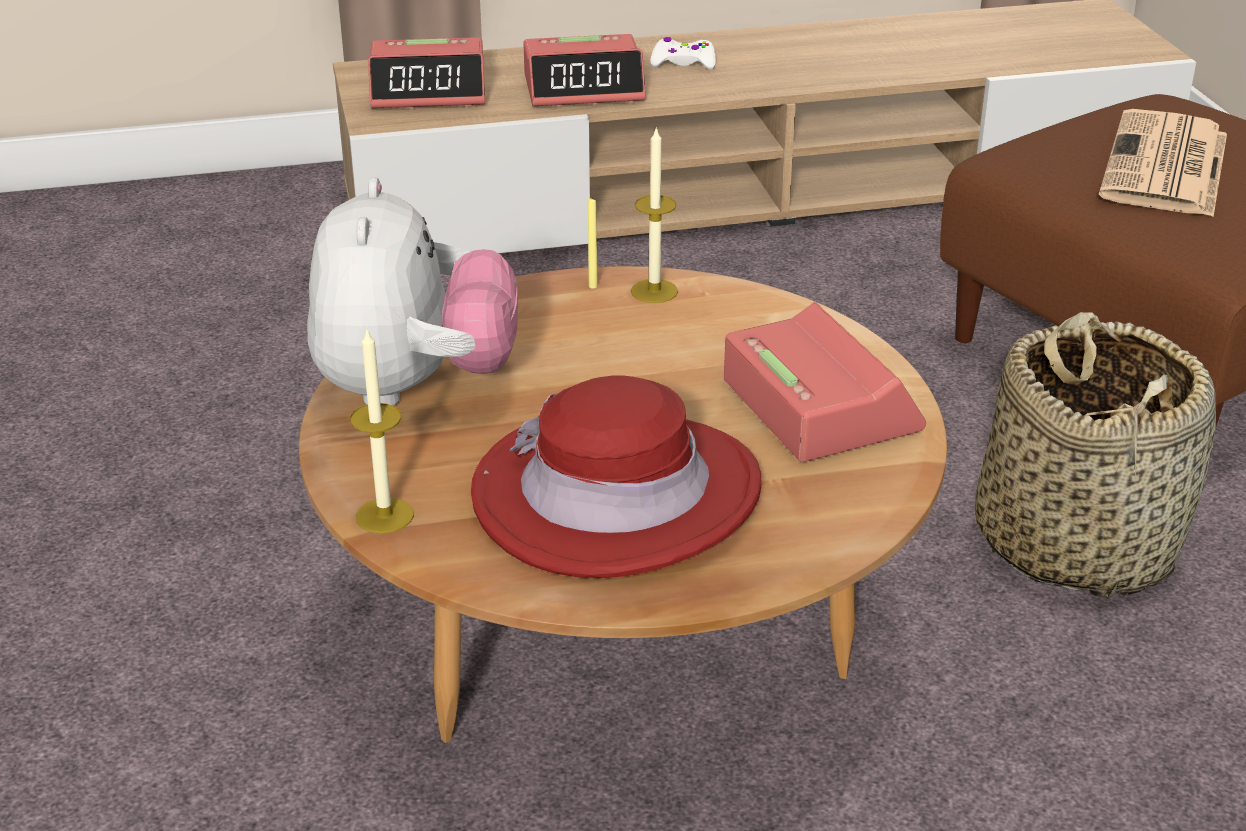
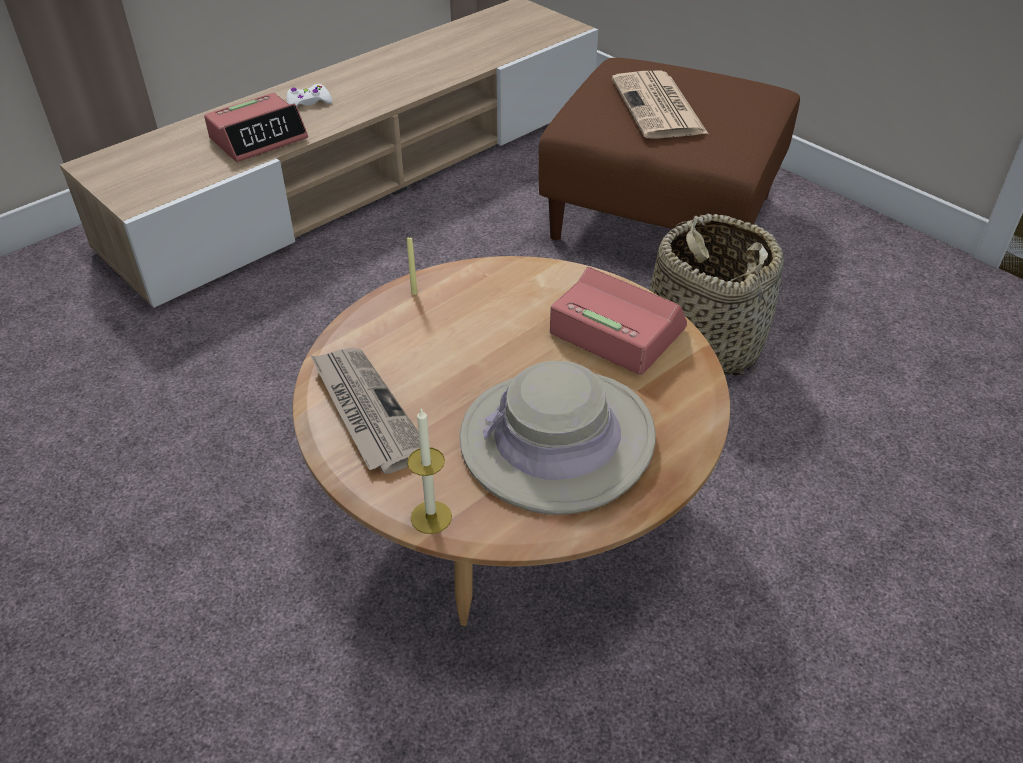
camera: 30 degrees left, 10 degrees up
(414, 387) = (366, 411): plush toy -> newspaper
(429, 91) = (152, 169): alarm clock -> none
(616, 493) = (557, 440): red hat -> beige hat
(654, 291) = (454, 283): candle -> none

